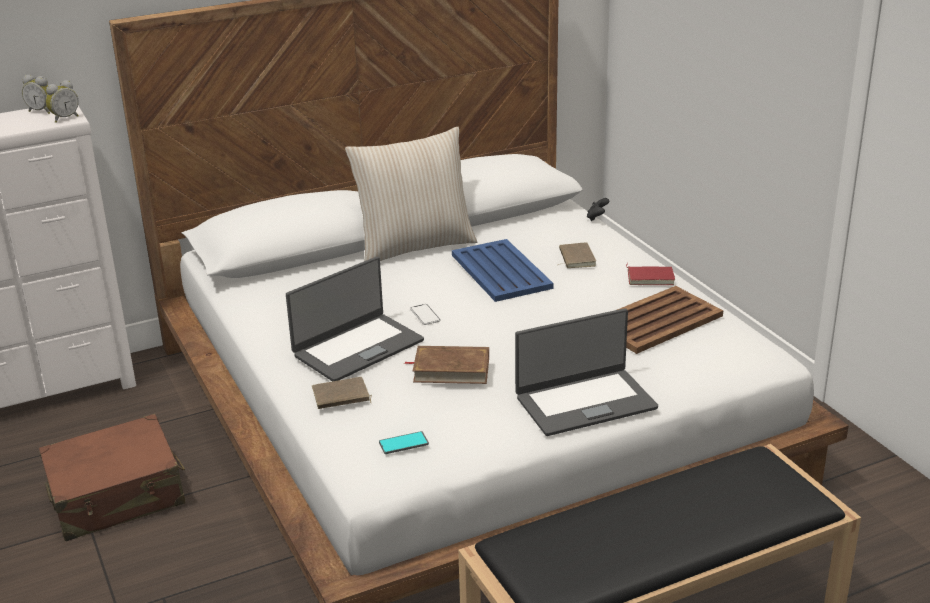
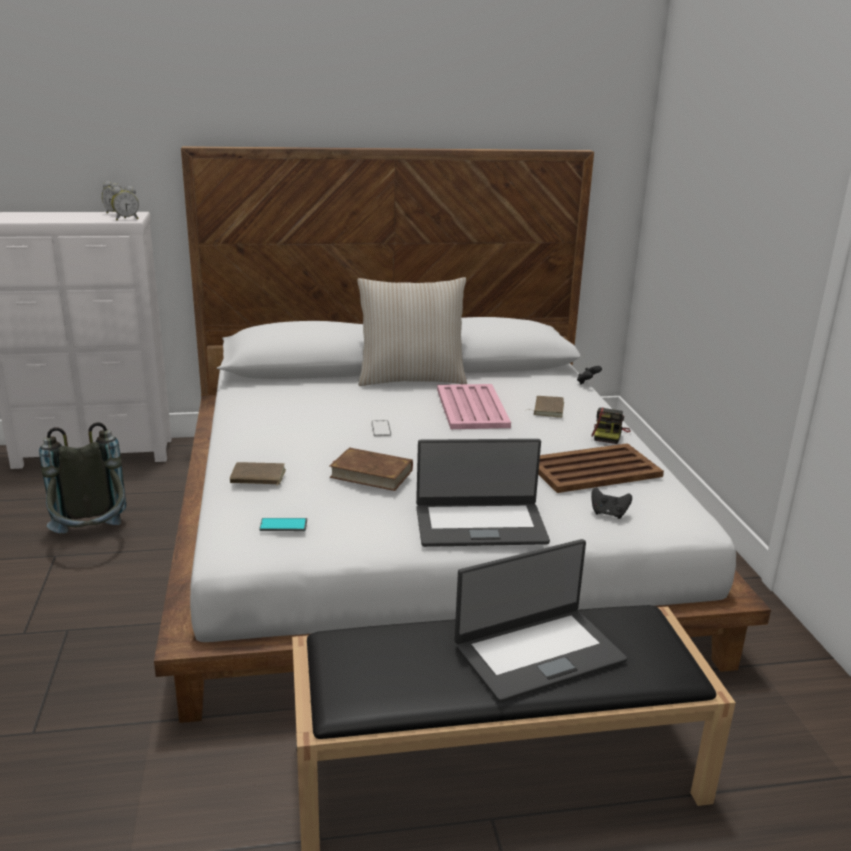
camera: 15 degrees right, 5 degrees down
(117, 495) = (92, 539): brown suitcase -> grey backpack
(357, 347) = (303, 442): laptop -> laptop (538, 653)
(501, 271) = (472, 407): blue tray -> pink tray
(650, 277) = (609, 434): red book -> camera
(694, 366) = (608, 514): none -> black game controller

